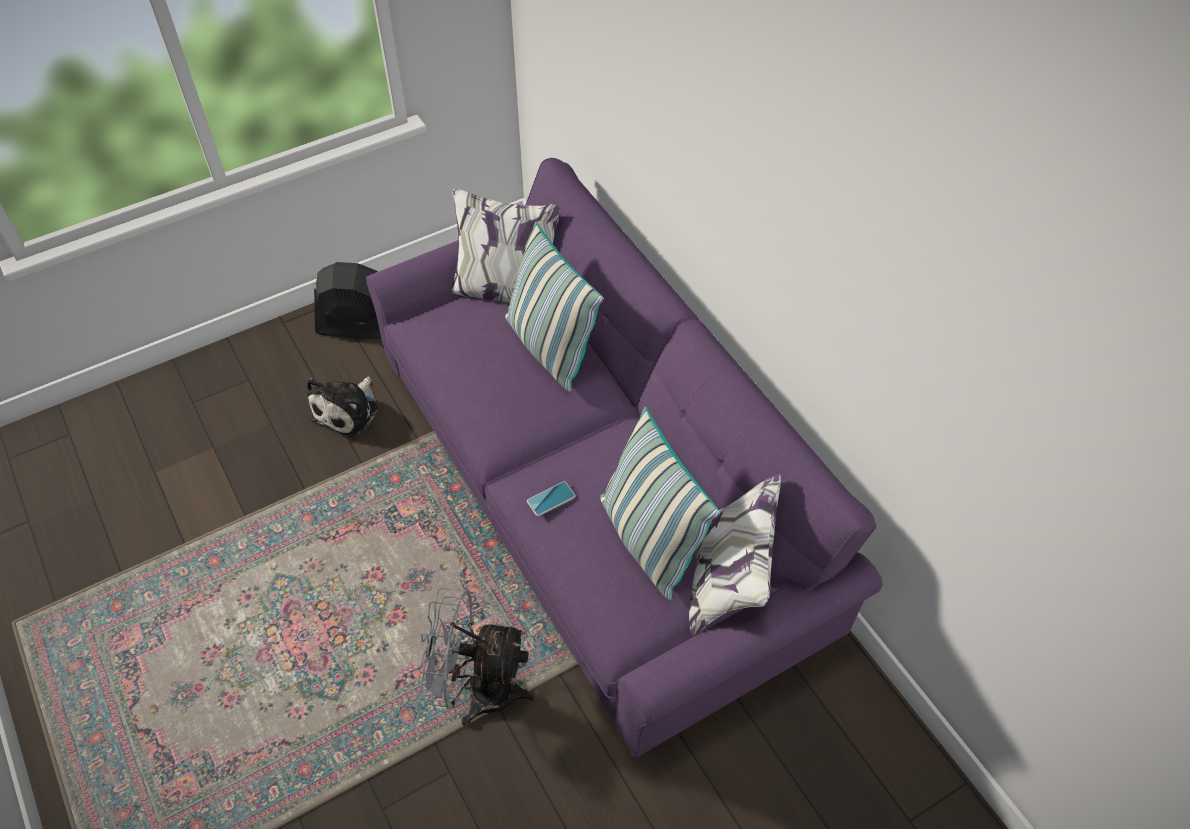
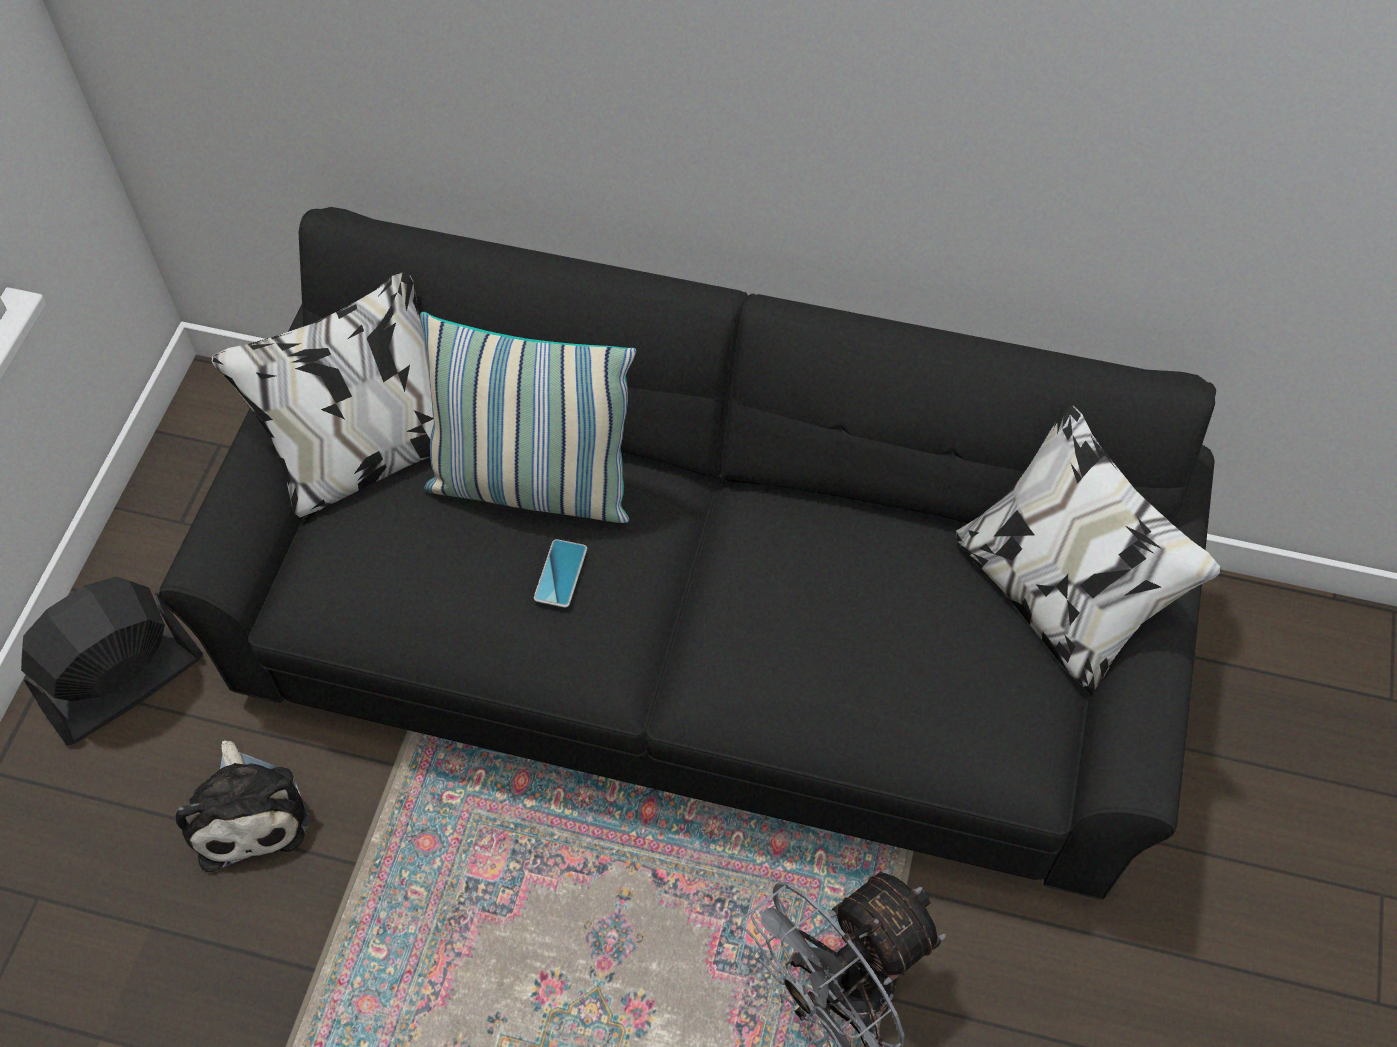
camera: 45 degrees left, 5 degrees up
(551, 499) = (762, 675): phone -> phone (560, 574)
(596, 493) = (701, 635): purple sofa -> black sofa
(649, 540) = (931, 624): pillow -> none

